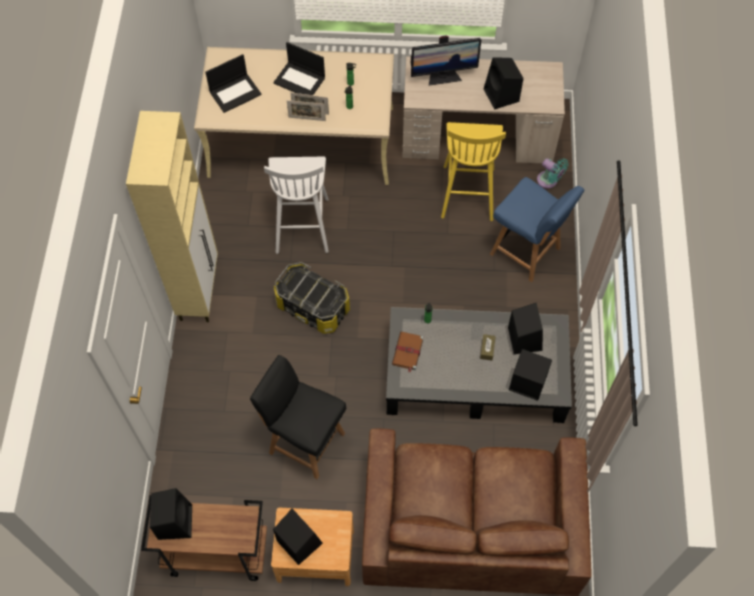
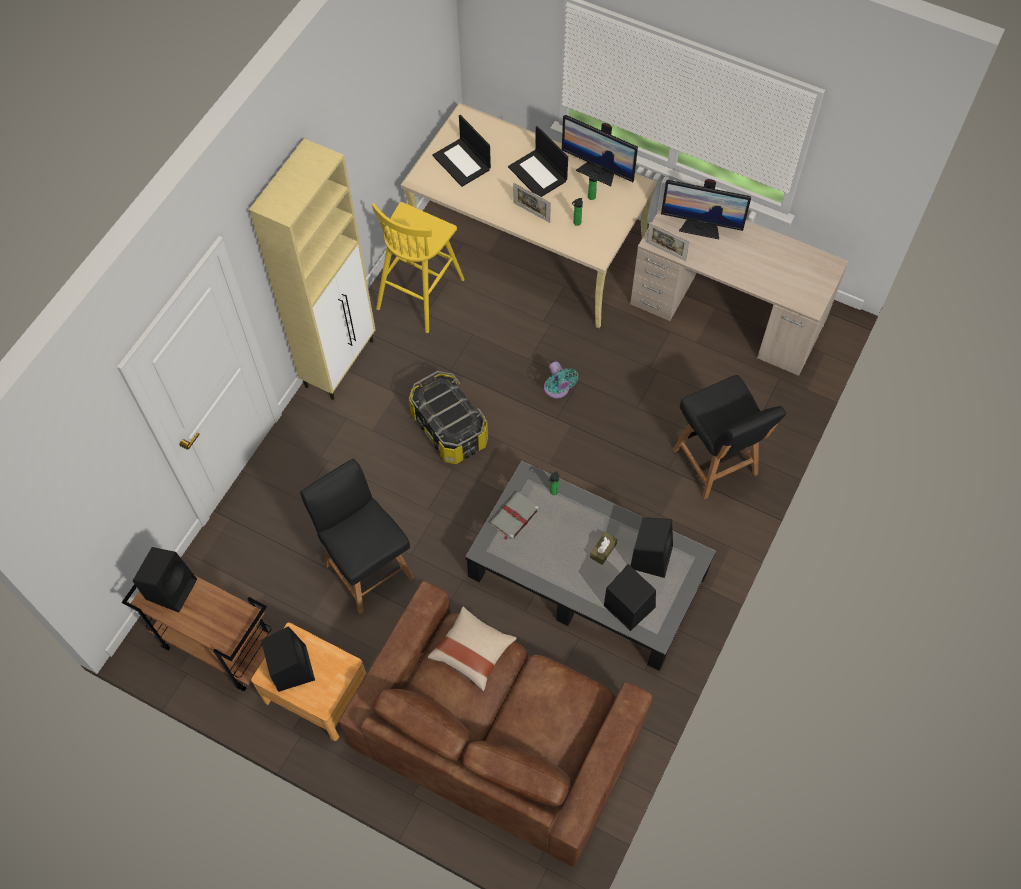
camera: 25 degrees right, 0 degrees up
(235, 92) = (462, 162): laptop -> laptop turned 60 degrees clockwise
(302, 224) = (483, 335): white stool -> none
(307, 119) = (523, 219): picture frame -> picture frame (666, 251)
(345, 61) = (598, 171): none -> monitor
(407, 352) = (514, 517): brown book -> grey book
(433, 467) = (473, 652): none -> beige pillow
(467, 192) = (684, 370): yellow stool -> yellow stool (421, 292)
(502, 96) = (756, 273): black speaker -> none
(526, 252) = (716, 463): blue chair -> black chair
(549, 181) = (784, 394): turquoise fan -> turquoise fan (557, 390)

